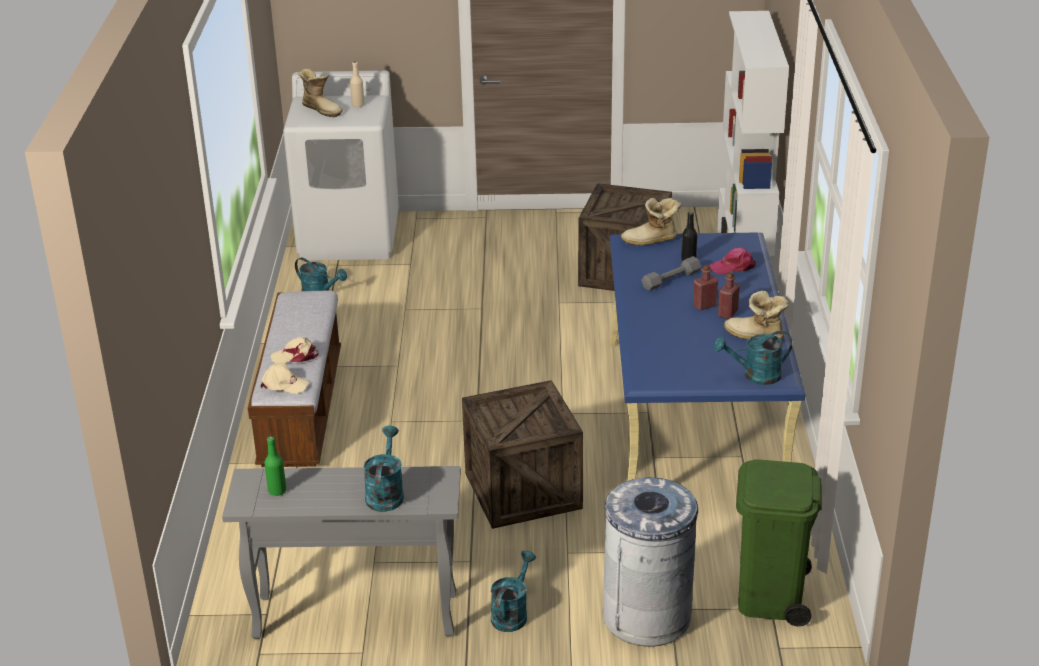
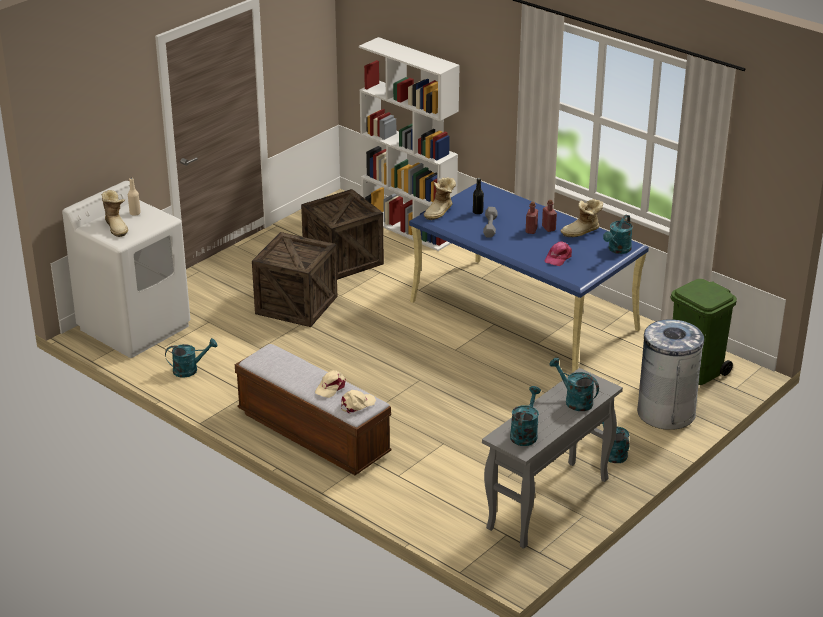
camera: 50 degrees left, 0 degrees up
(277, 491) = (525, 433): green bottle -> turquoise watering can
(322, 109) = (117, 227): boot -> boot turned 75 degrees clockwise
(523, 490) = (509, 397): crate -> crate (296, 305)
(733, 267) = (505, 204): pink cap -> pink cap (558, 257)

